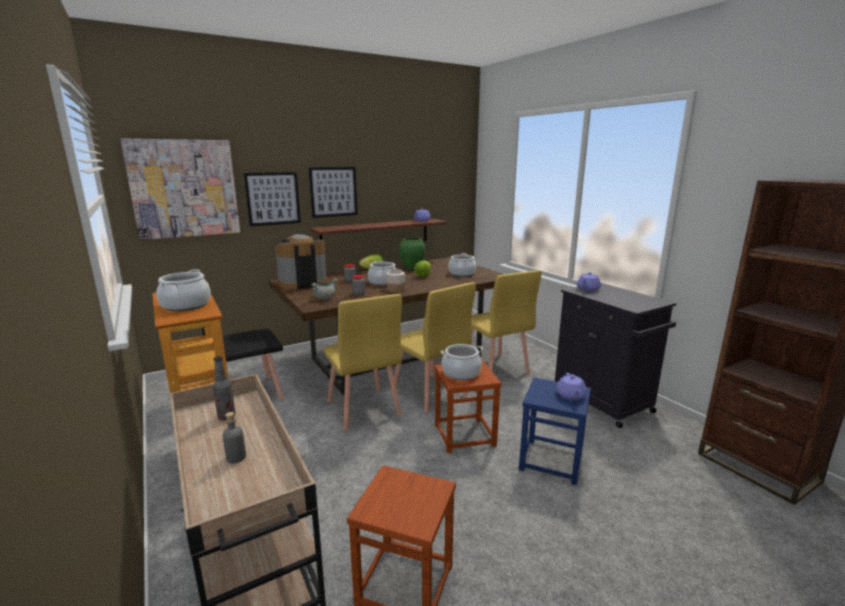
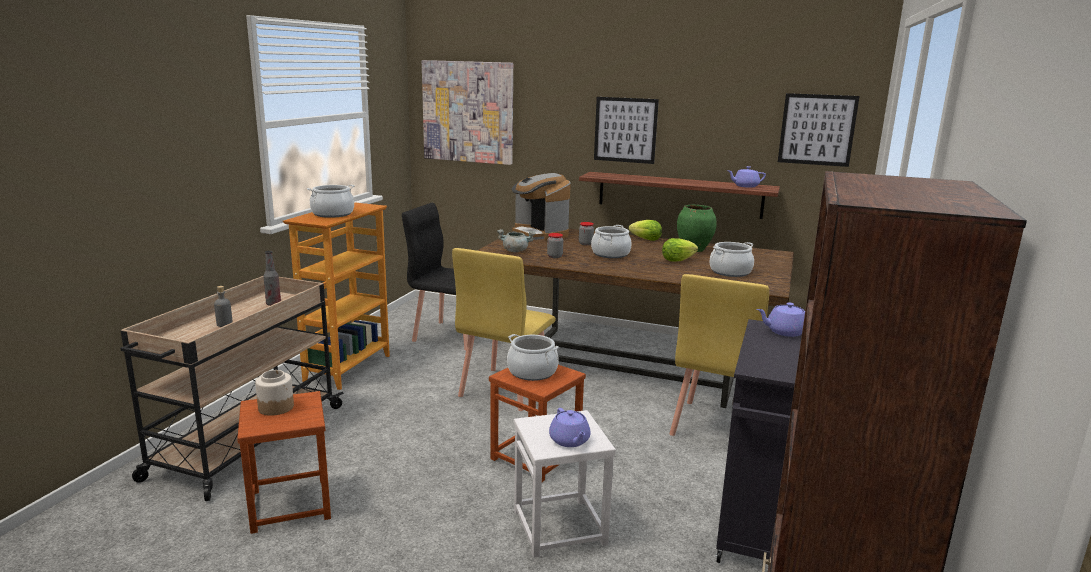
camera: 50 degrees right, 0 degrees up
(273, 198) = (551, 131): picture -> picture (817, 129)
(302, 283) = (540, 234): coffee machine -> coffee machine turned 150 degrees counterclockwise
(395, 289) = (599, 263): jar -> jar (276, 407)
(429, 393) = (588, 408): yellow chair -> none
(551, 461) = (560, 527): blue stool -> white stool
(570, 396) = (569, 441): purple teapot -> purple teapot turned 75 degrees counterclockwise

